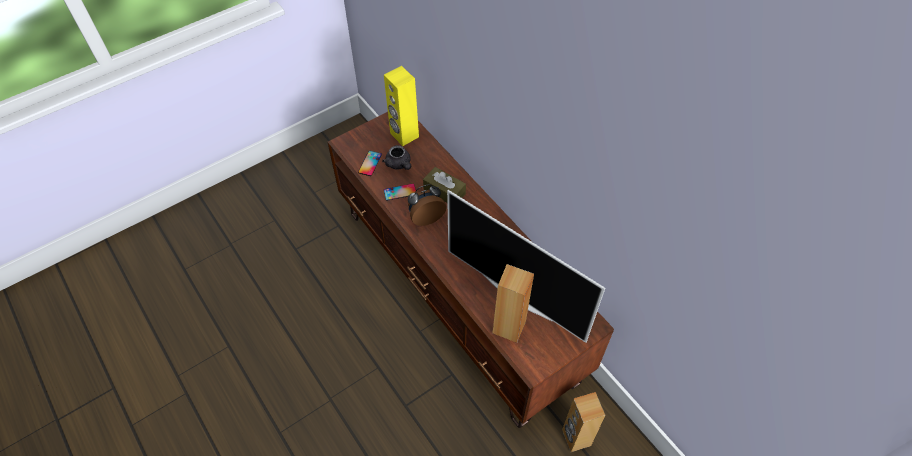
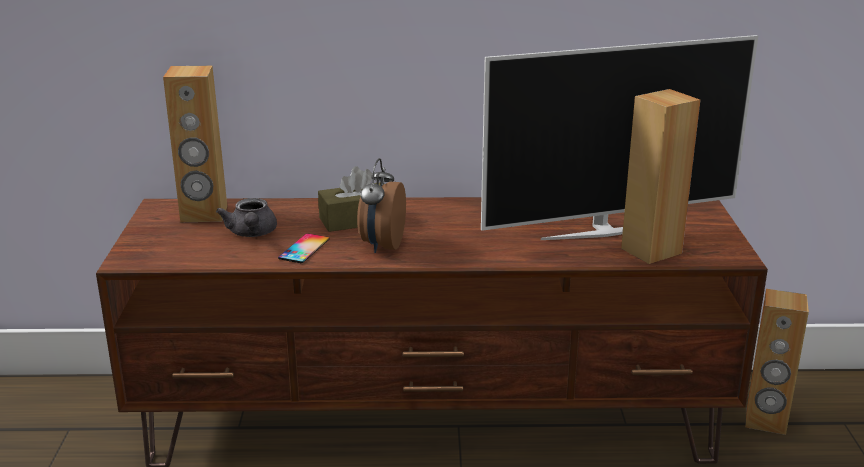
camera: 55 degrees left, 30 degrees down
(370, 163) = (208, 253): phone -> none
(399, 164) = (251, 234): grey teapot -> grey teapot turned 75 degrees clockwise
(404, 135) = (204, 214): yellow speaker -> brown speaker

